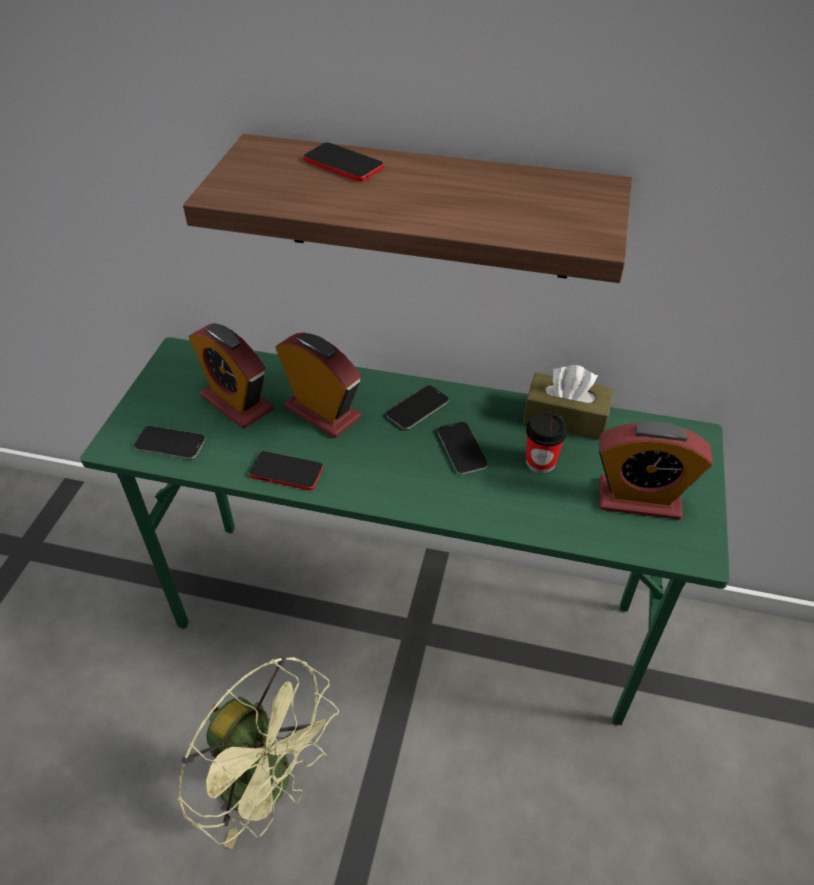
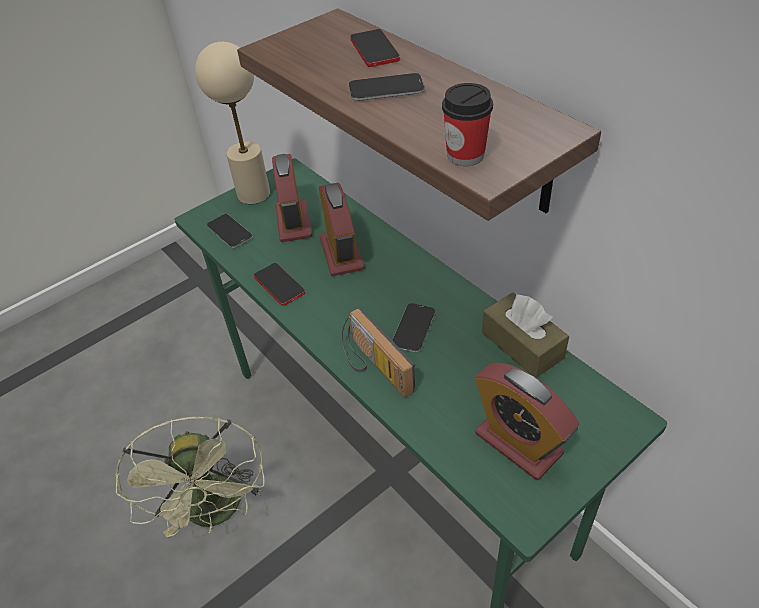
camera: 40 degrees right, 0 degrees up
(157, 392) = (254, 193): none -> beige table lamp
(418, 408) = (411, 282): phone -> phone (386, 89)
(460, 501) = (373, 367): none -> radio
(540, 462) = (465, 370): cup -> cup (465, 155)

